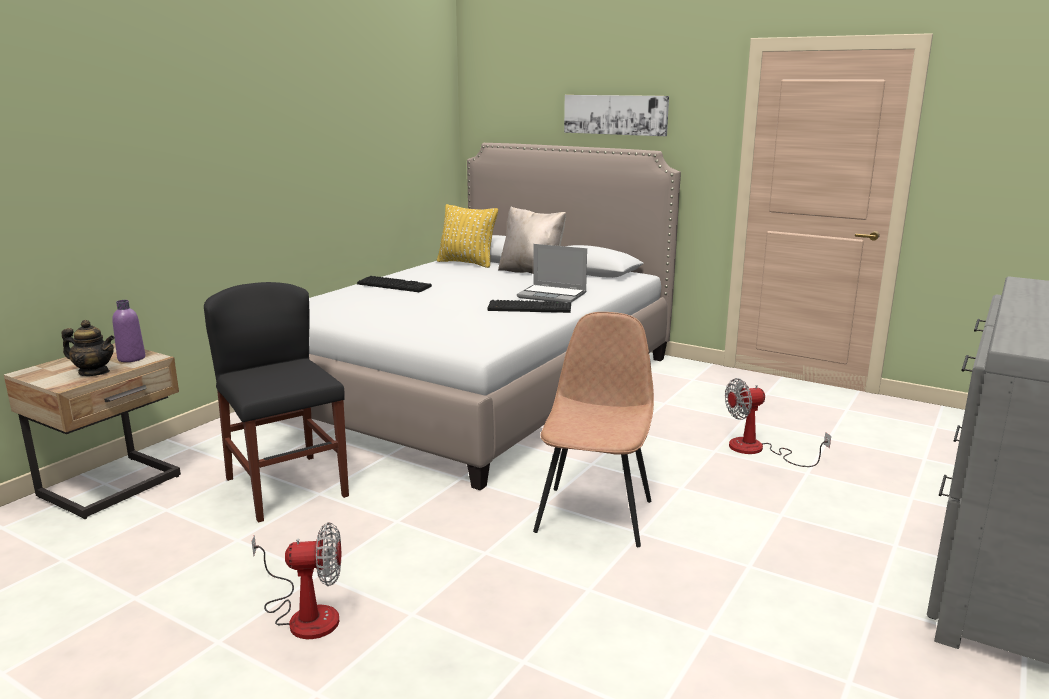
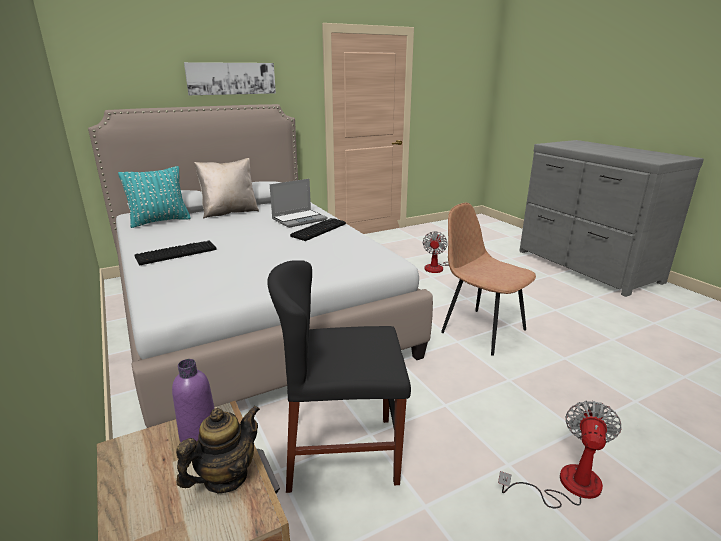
camera: 60 degrees left, 5 degrees up
(467, 263) = (160, 221): yellow pillow -> turquoise pillow

